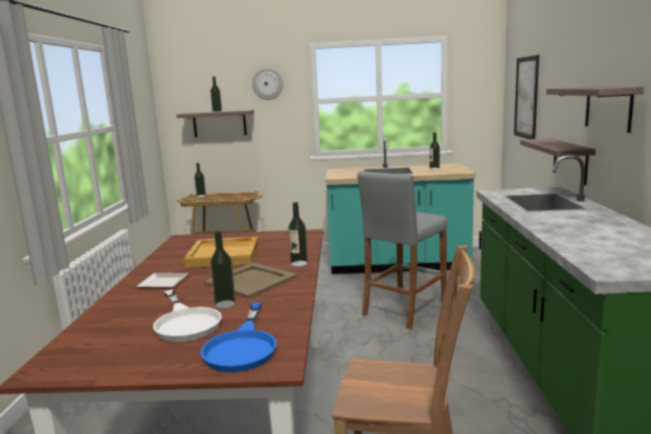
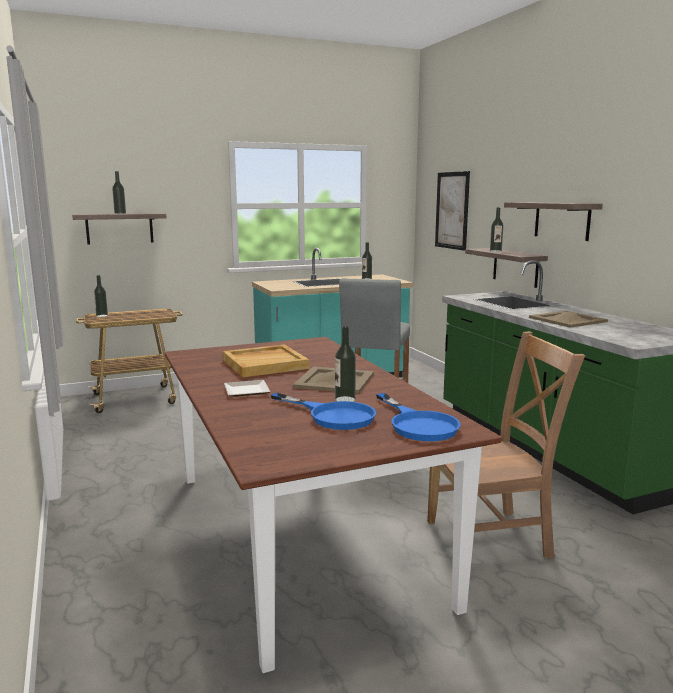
camera: 25 degrees left, 0 degrees up
(185, 322) = (333, 415): white frying pan -> blue frying pan
(267, 83) = (179, 183): wall clock -> none
(299, 263) = (356, 364): bottle -> bottle (495, 251)
(572, 229) = (567, 319): none -> beige tray

